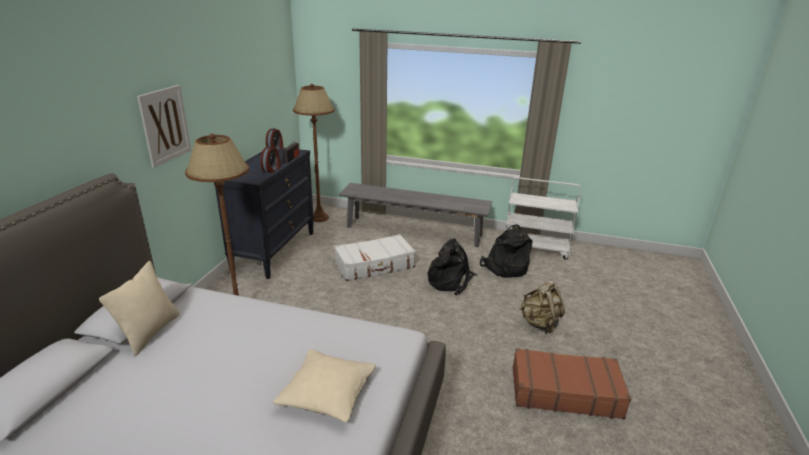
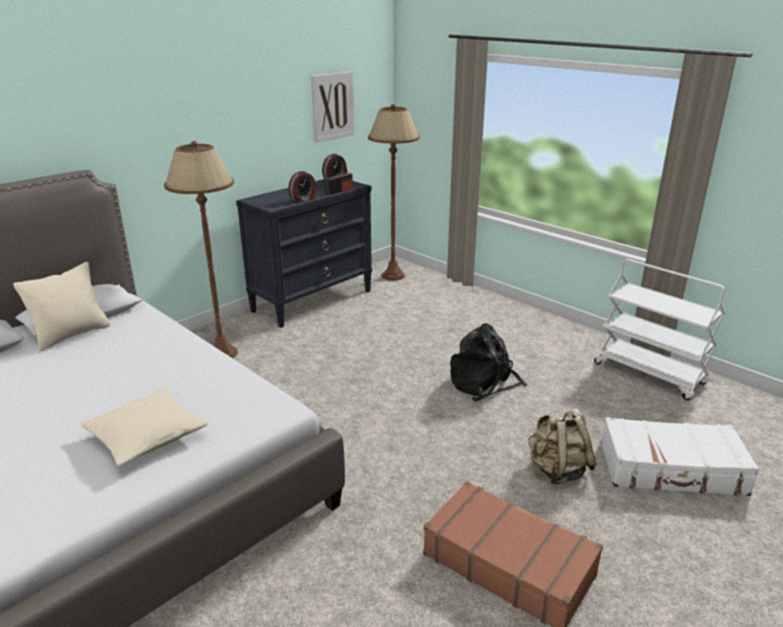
camera: 30 degrees right, 0 degrees up
(165, 125) = (173, 130): picture -> picture (332, 106)
(375, 265) = (407, 341): white suitcase -> white suitcase (672, 469)
(413, 231) = (493, 314): grey bench -> none
(504, 268) = (576, 387): black backpack -> none

